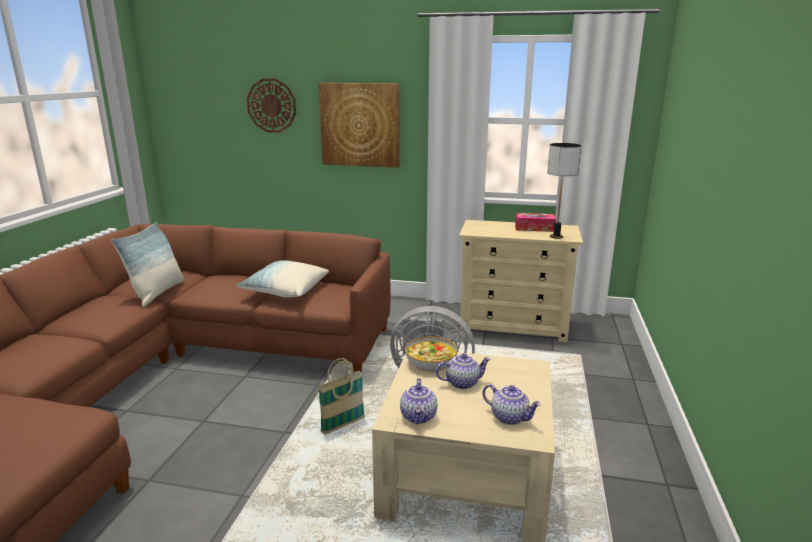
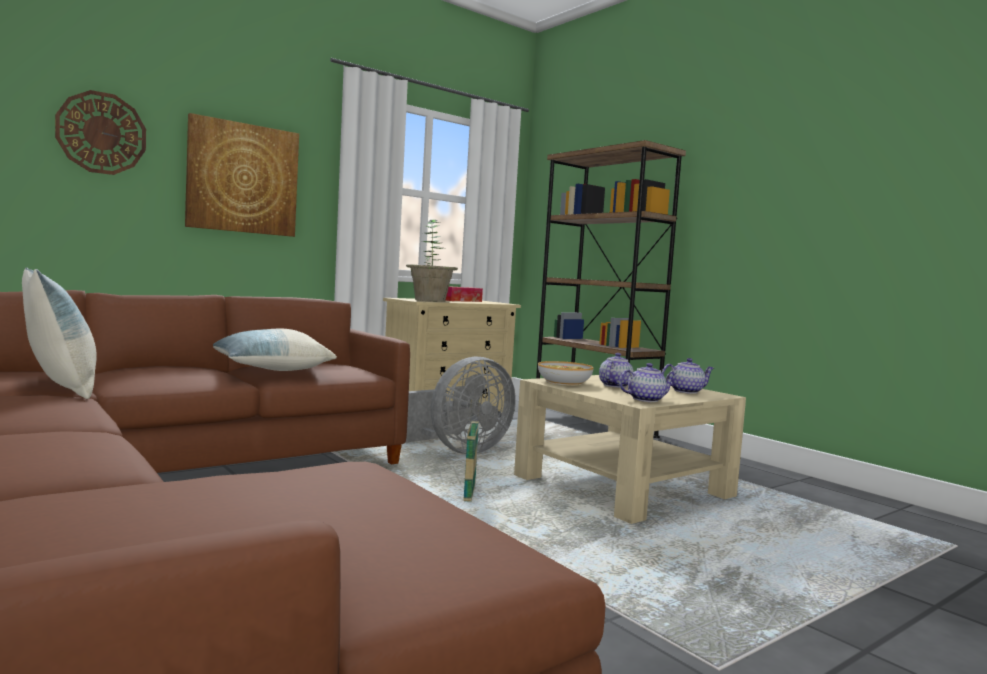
camera: 50 degrees left, 15 degrees down
(419, 417) = (646, 399): teapot -> teapot turned 60 degrees counterclockwise
(487, 230) = (430, 300): none -> potted plant
(556, 237) = (494, 303): table lamp -> none
(617, 385) = (592, 426): none -> brown bookcase

